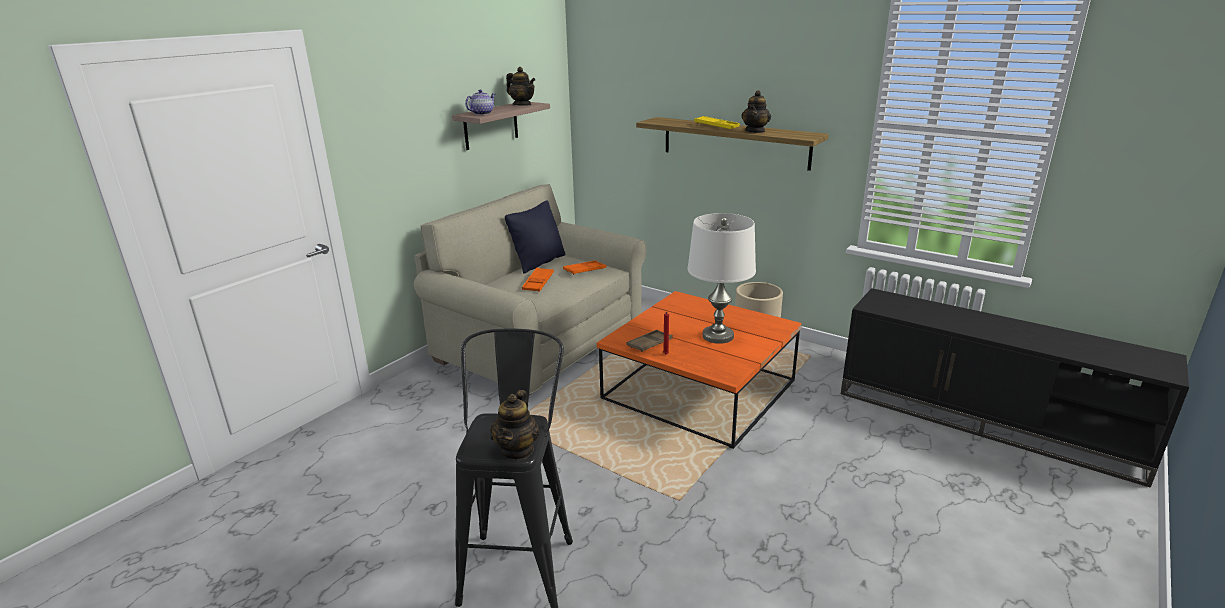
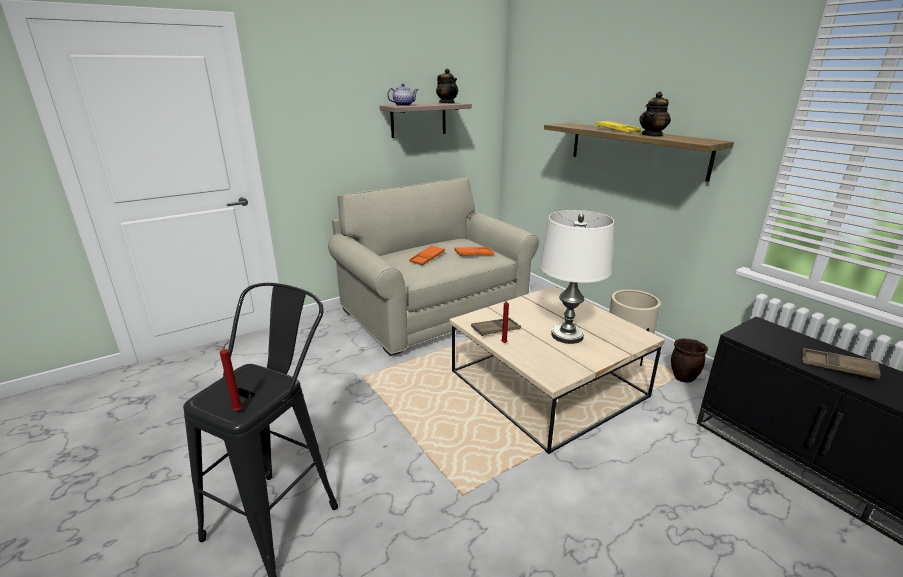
camera: 20 degrees right, 0 degrees up
(517, 450) = (239, 410): teapot -> red candle
(538, 262) = (442, 242): black pillow -> none
(698, 388) = (547, 382): orange coffee table -> beige coffee table
(814, 358) = (683, 377): none -> brown planter
(943, 318) = (837, 367): none -> brown tray

